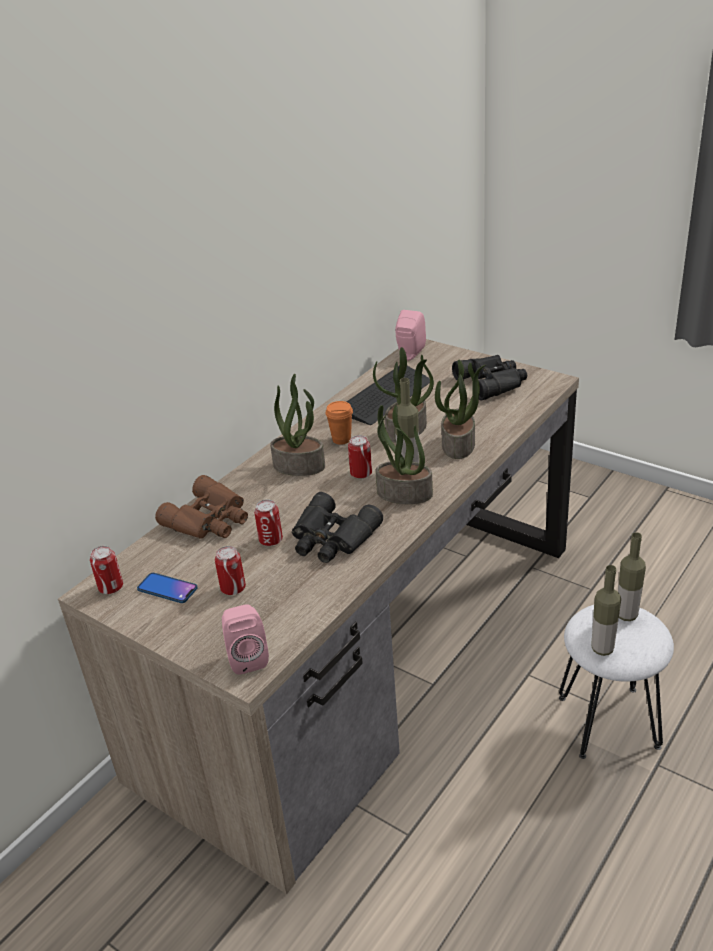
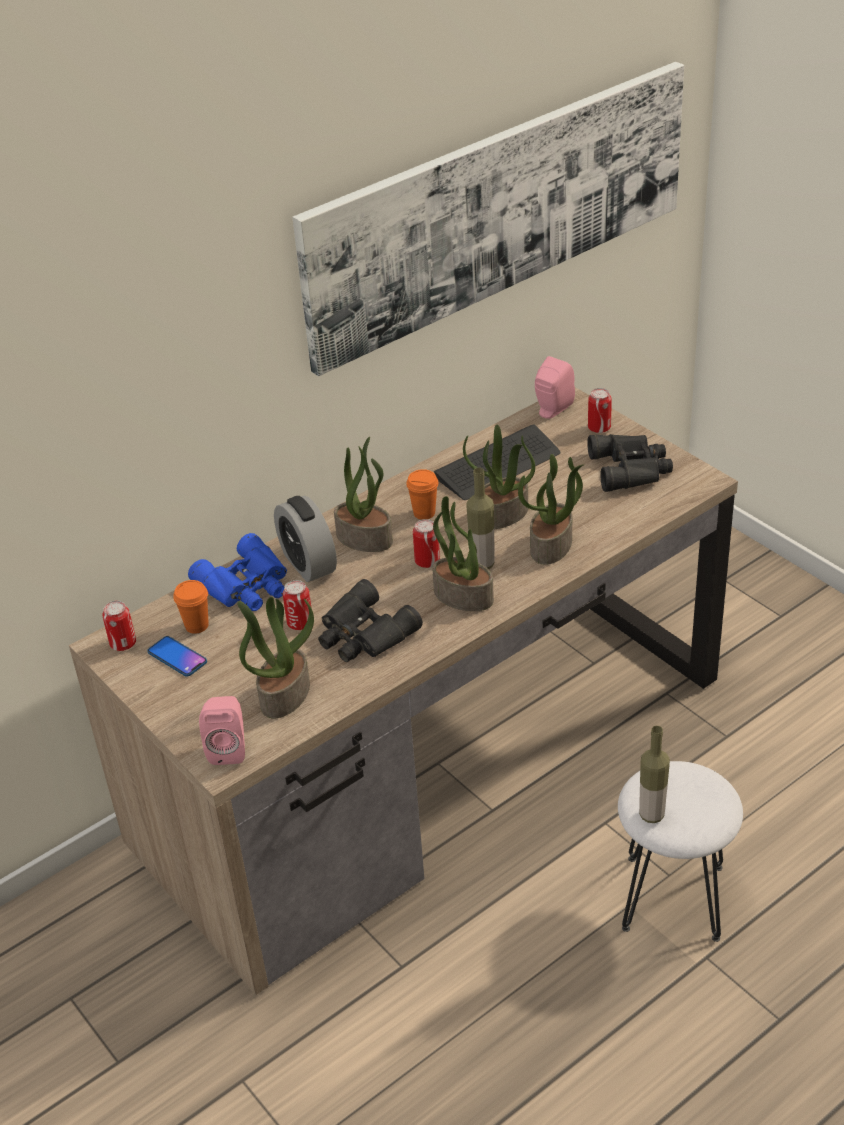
camera: 15 degrees right, 5 degrees up
(176, 559) = (196, 626): none -> orange cup
(210, 519) = (247, 585): brown binoculars -> blue binoculars
(233, 588) = (242, 670): can -> can (599, 428)
(258, 493) = (308, 563): none -> alarm clock
(281, 600) = (284, 694): none -> potted plant
(359, 183) = (499, 210): none -> picture
(626, 615) = (699, 782): bottle -> none

